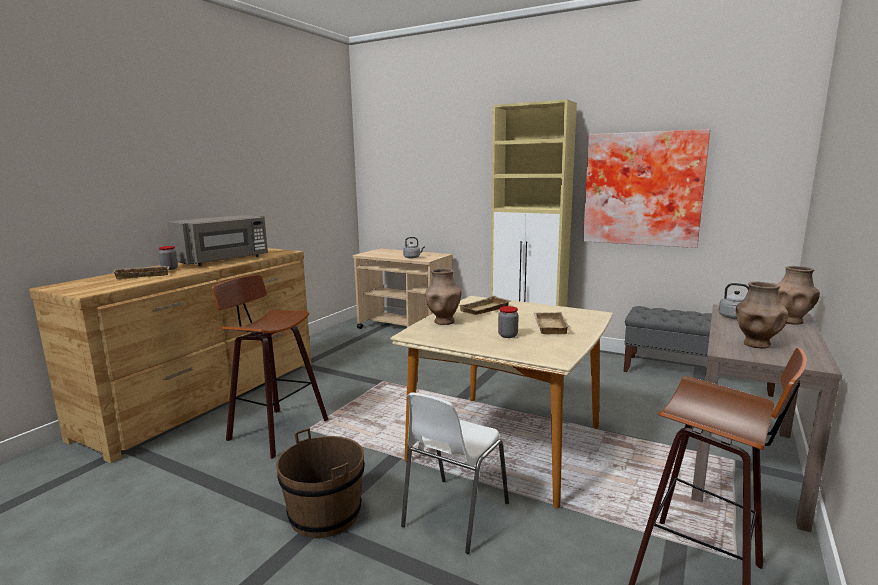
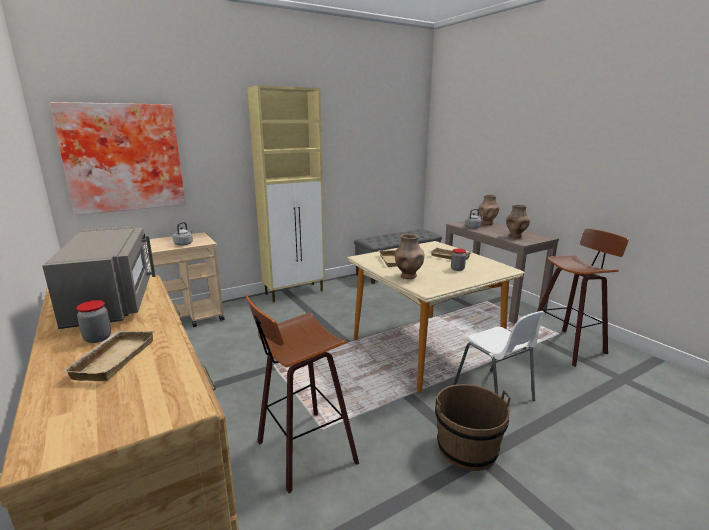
camera: 60 degrees left, 5 degrees up
(642, 189) = (352, 157): picture -> picture (123, 158)

